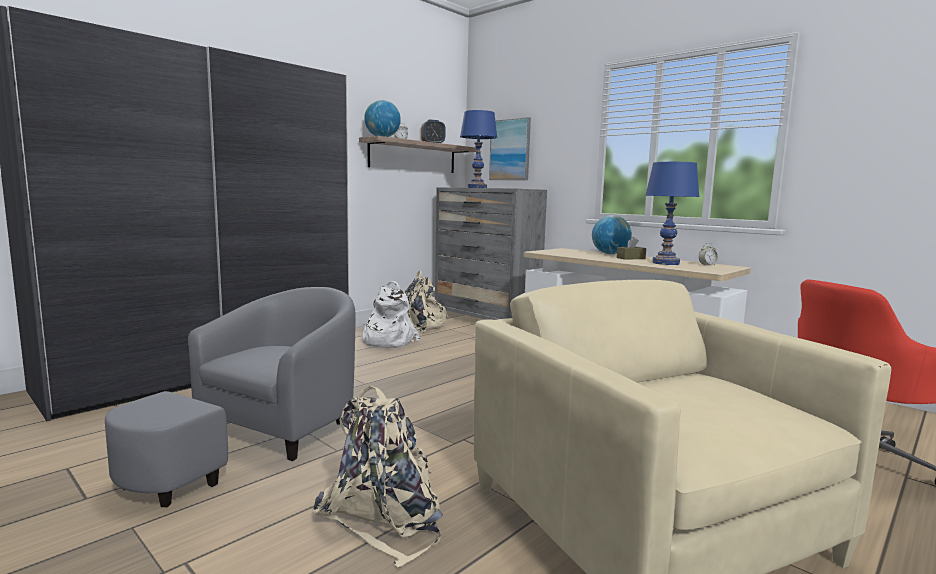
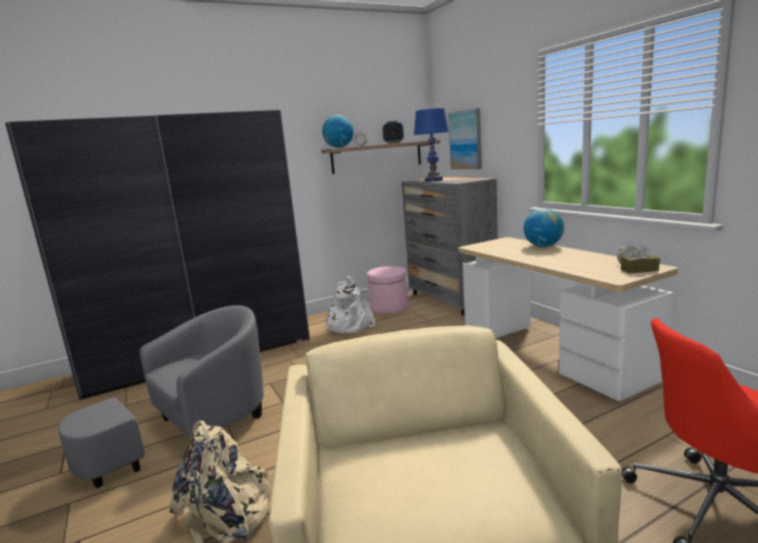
camera: 20 degrees right, 5 degrees up
(421, 326) = (389, 307): beige backpack -> pink ottoman
(630, 258) = (555, 255): brown tissue box -> brown tissue box (639, 270)
(665, 263) = (582, 263): blue table lamp -> none

